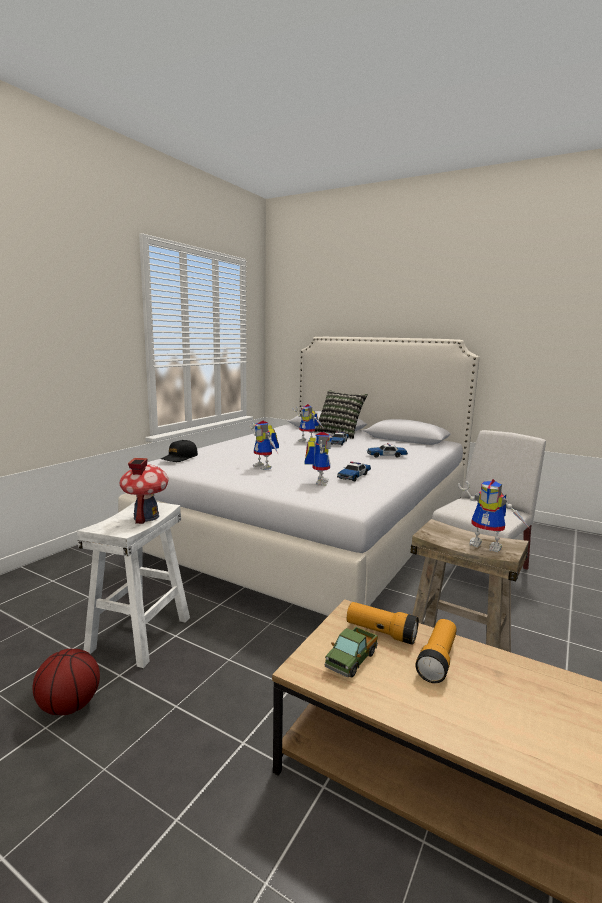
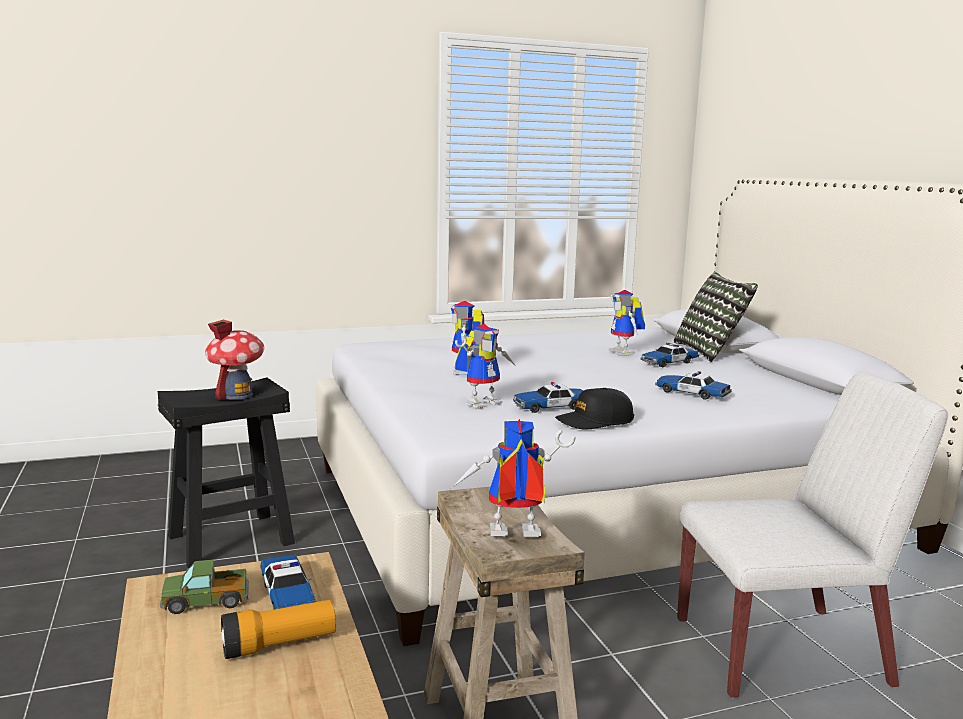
camera: 40 degrees right, 0 degrees up
(69, 706) = (99, 572): basketball -> none
(140, 634) = (230, 540): white stool -> black stool
(179, 458) = (395, 343): black cap -> black cap (594, 421)
(381, 632) = (287, 595): flashlight -> toy car
(489, 545) = (510, 536): toy robot -> toy robot turned 105 degrees clockwise

